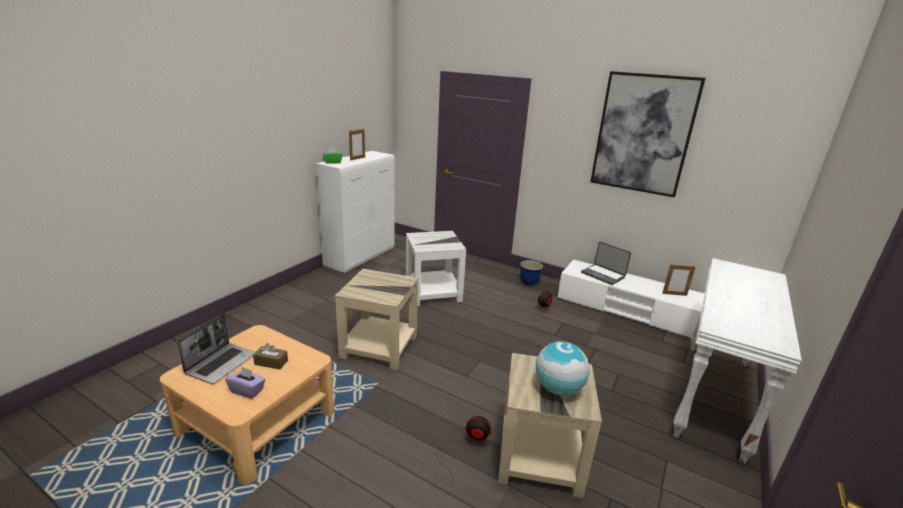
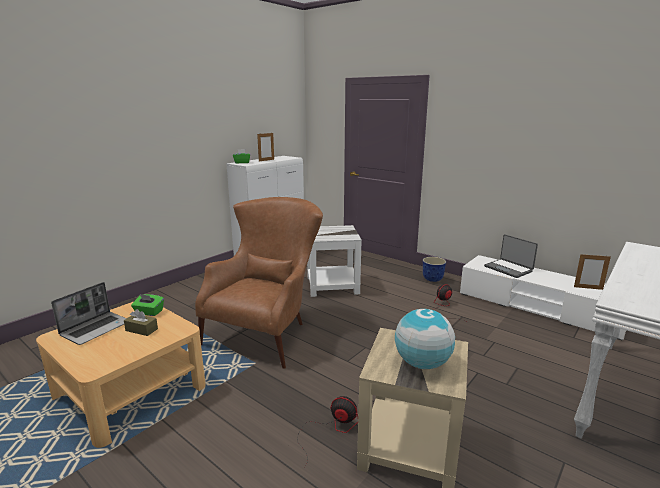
camera: 10 degrees right, 5 degrees down
(247, 390) = (109, 352): purple tissue box -> none
(270, 341) = (149, 312): none -> green tissue box
(380, 346) = (268, 330): beige side table -> brown armchair
(643, 134) = (545, 118): picture -> none

